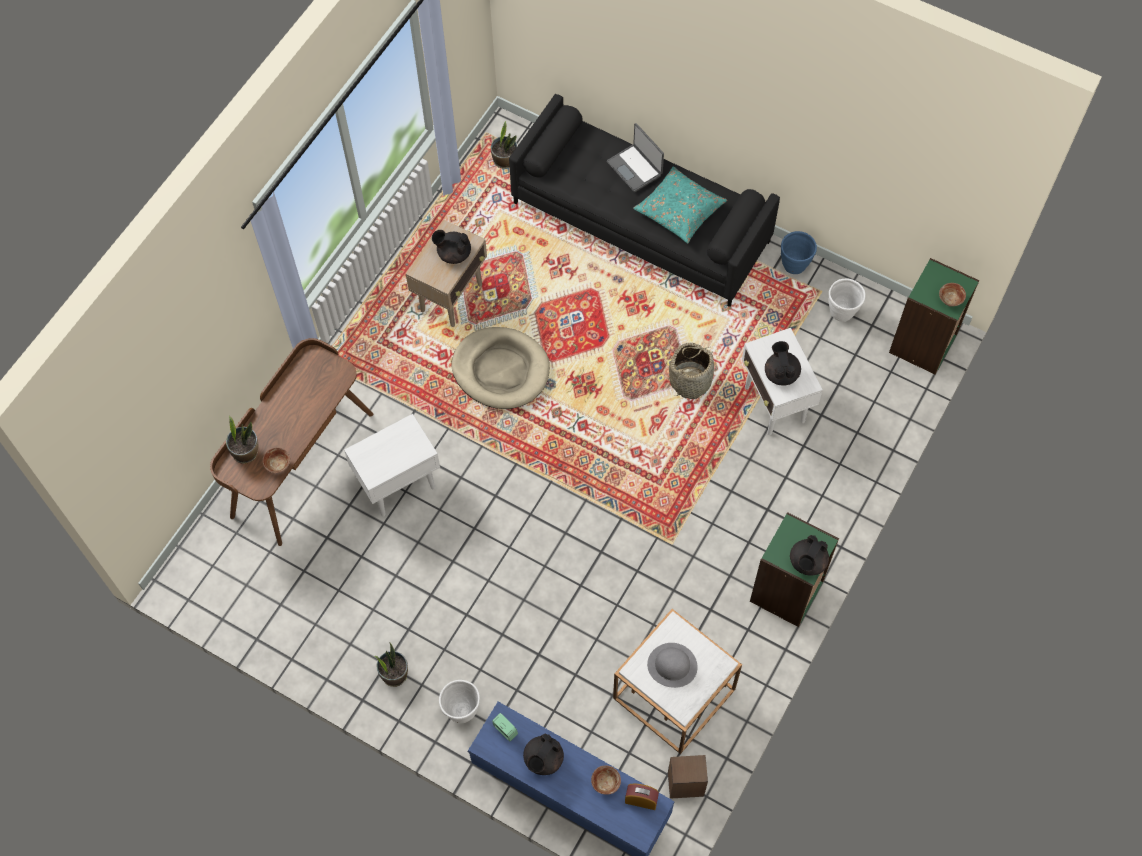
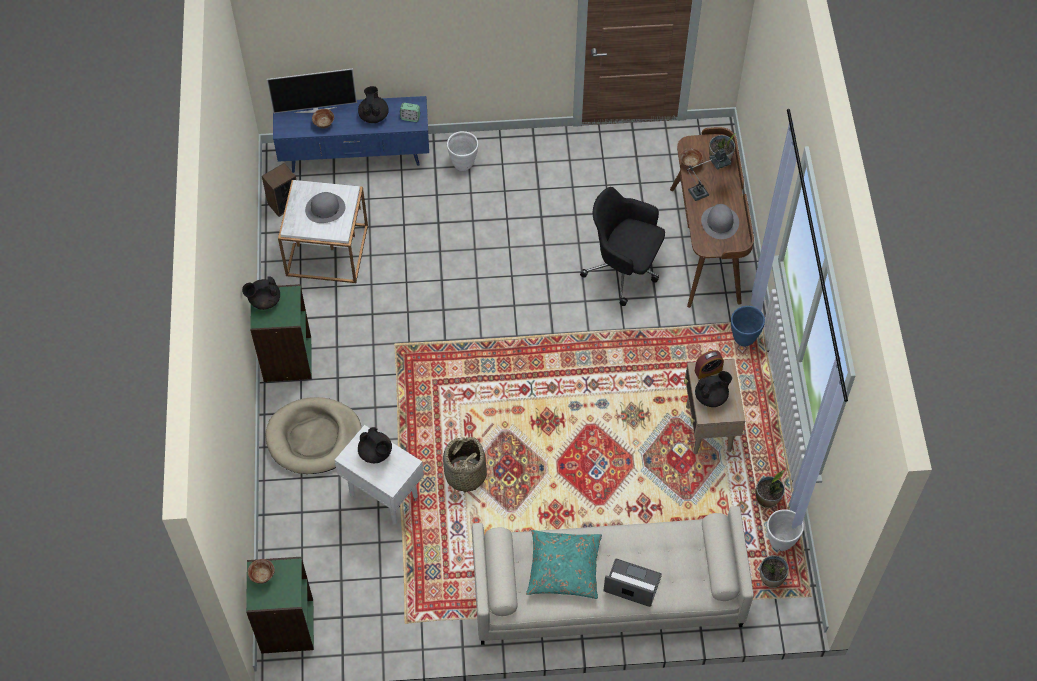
camera: 145 degrees right, 5 degrees down
(293, 429) = (702, 191): none -> table lamp
(307, 388) = (719, 222): none -> grey hat
(394, 674) = (525, 159): potted plant -> potted plant (767, 499)
(398, 486) = (624, 269): white side table -> black office chair
(501, 370) = (621, 394): beige dog bed -> beige dog bed (314, 438)
(602, 812) = (315, 109): none -> television
(641, 800) = (294, 128): alarm clock -> alarm clock (708, 371)
(642, 222) = (606, 593): black sofa -> beige sofa
(794, 266) = (444, 633): blue planter -> blue planter (743, 338)
(807, 562) = (264, 300): black teapot -> black teapot turned 105 degrees counterclockwise
(842, 313) = (374, 612): white planter -> white planter (780, 541)

